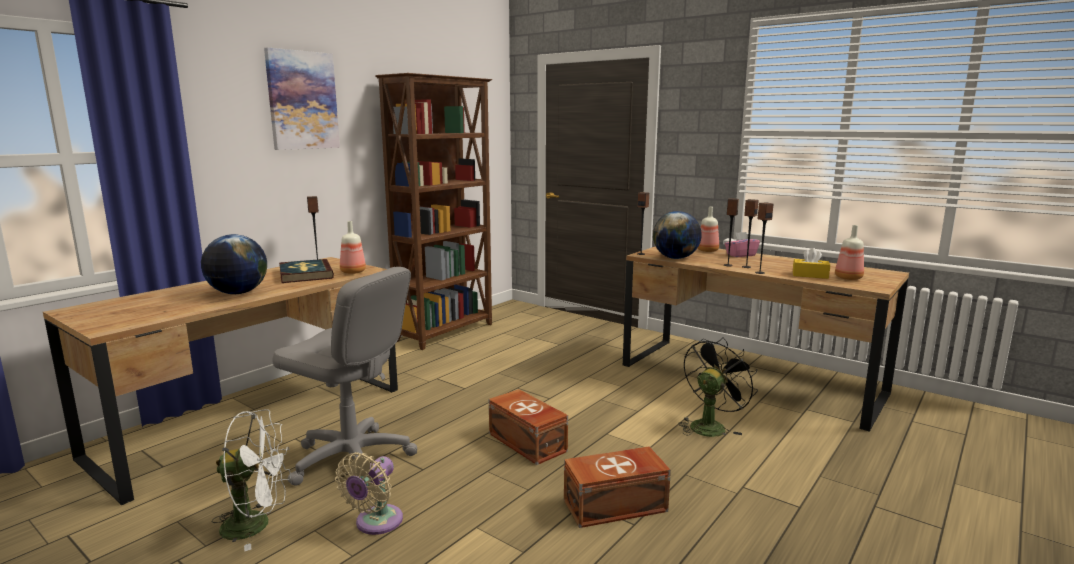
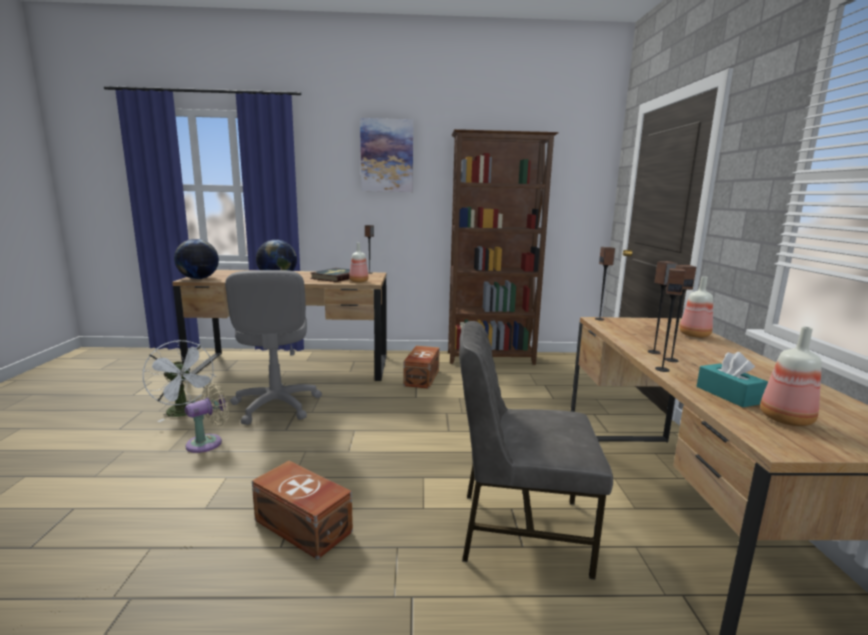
camera: 50 degrees right, 0 degrees up
(376, 523) = (208, 442): beige fan -> beige fan turned 150 degrees clockwise
(527, 443) = (363, 450): brown storage box -> brown storage box (421, 378)
(675, 258) = (620, 331): globe -> globe (198, 278)
(710, 425) = (520, 530): black fan -> grey chair
(740, 255) = (722, 349): pink tissue box -> none
(810, 275) = (728, 395): yellow tissue box -> turquoise tissue box

